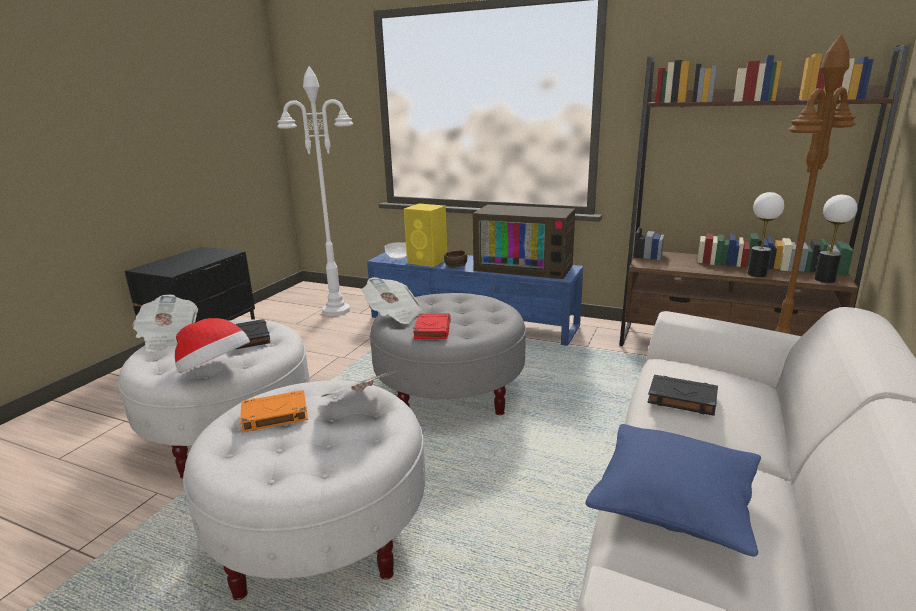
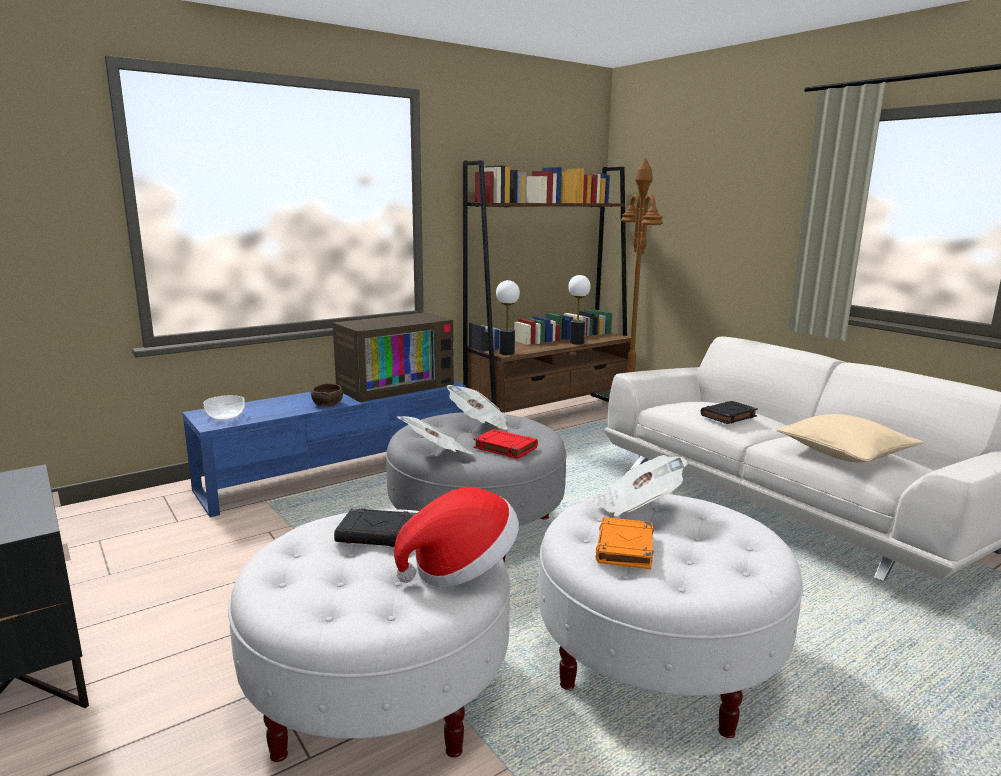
camera: 60 degrees left, 5 degrees down
(168, 338) = (273, 593): newspaper -> newspaper (479, 423)
(336, 310) = (132, 534): white floor lamp -> none
(428, 261) = (282, 409): yellow speaker -> none
(674, 502) = (845, 453): blue pillow -> beige pillow
(825, 279) = (611, 337): table lamp -> table lamp (507, 353)

